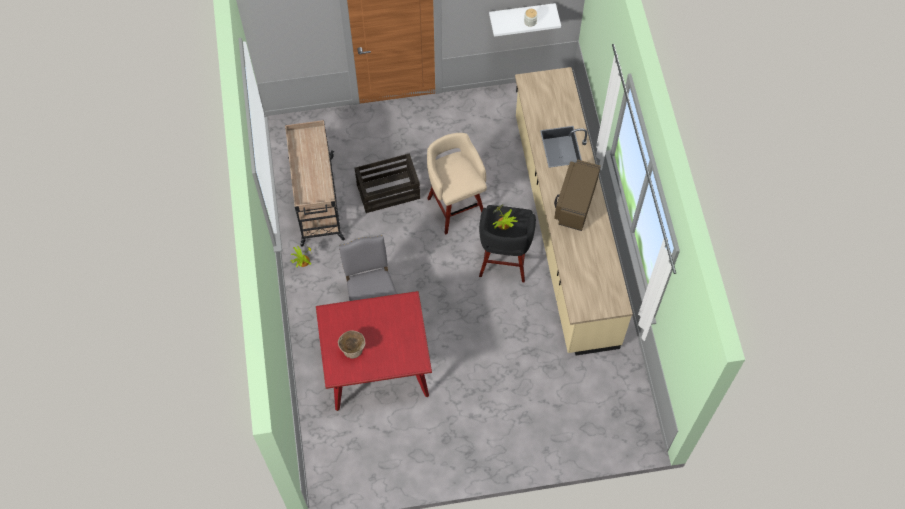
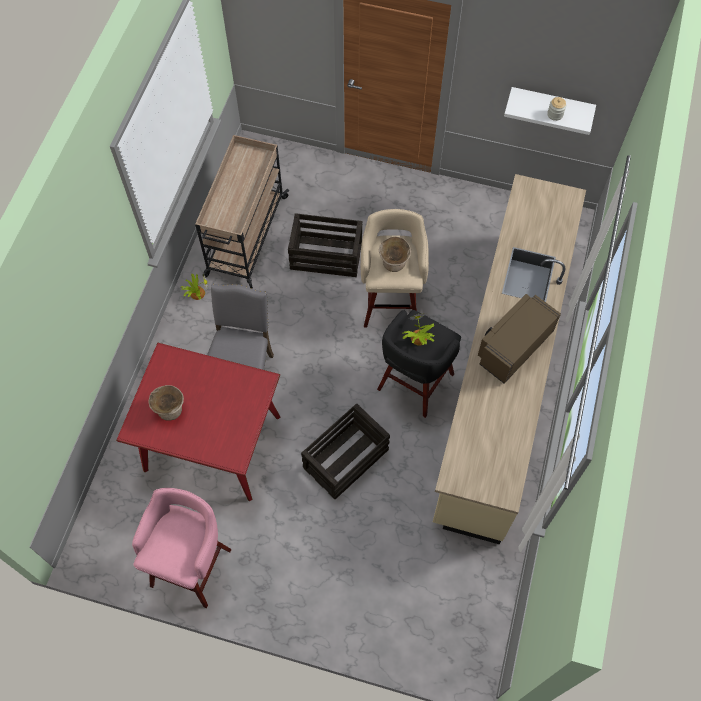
camera: 25 degrees right, 0 degrees up
(410, 459) = (192, 565): none -> pink stool
(457, 175) = (394, 262): none -> beige bowl
(482, 337) = (345, 459): none -> crate

